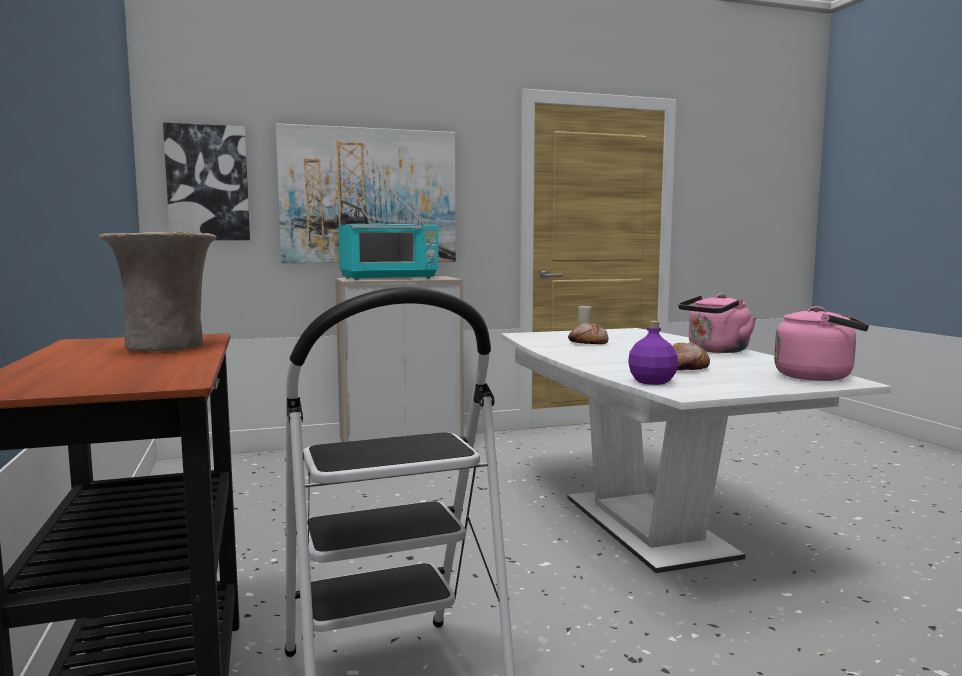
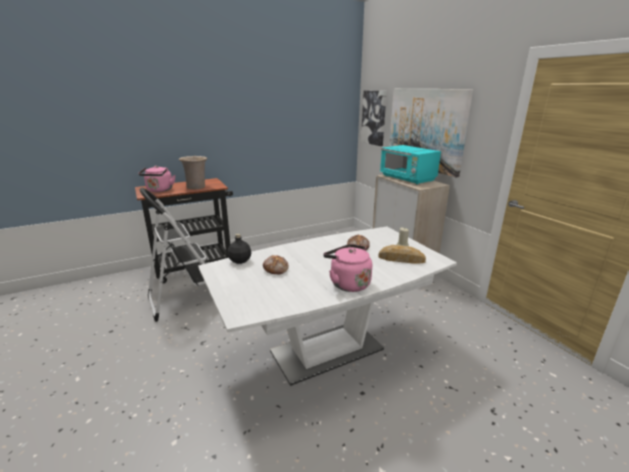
camera: 80 degrees right, 15 degrees up
(630, 336) = (401, 259): none -> bread
(652, 382) = (239, 261): purple bottle -> black bottle
(818, 376) = (254, 307): pink kettle -> pink kettle (159, 190)

